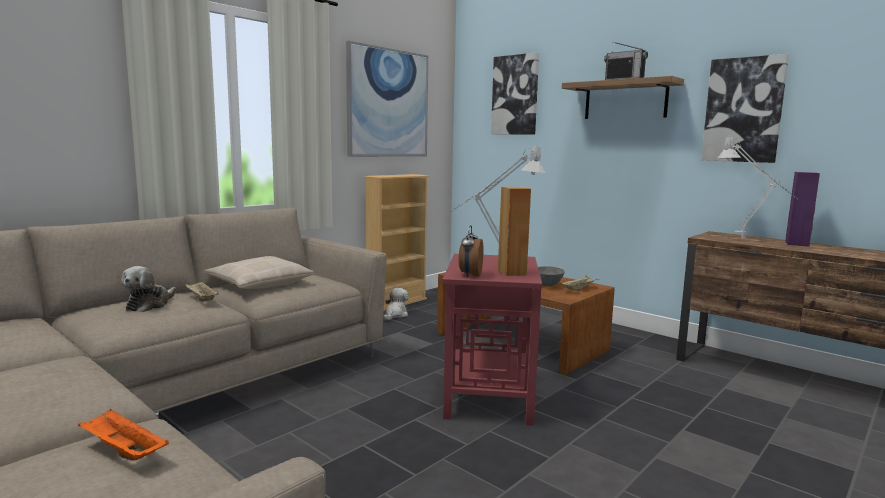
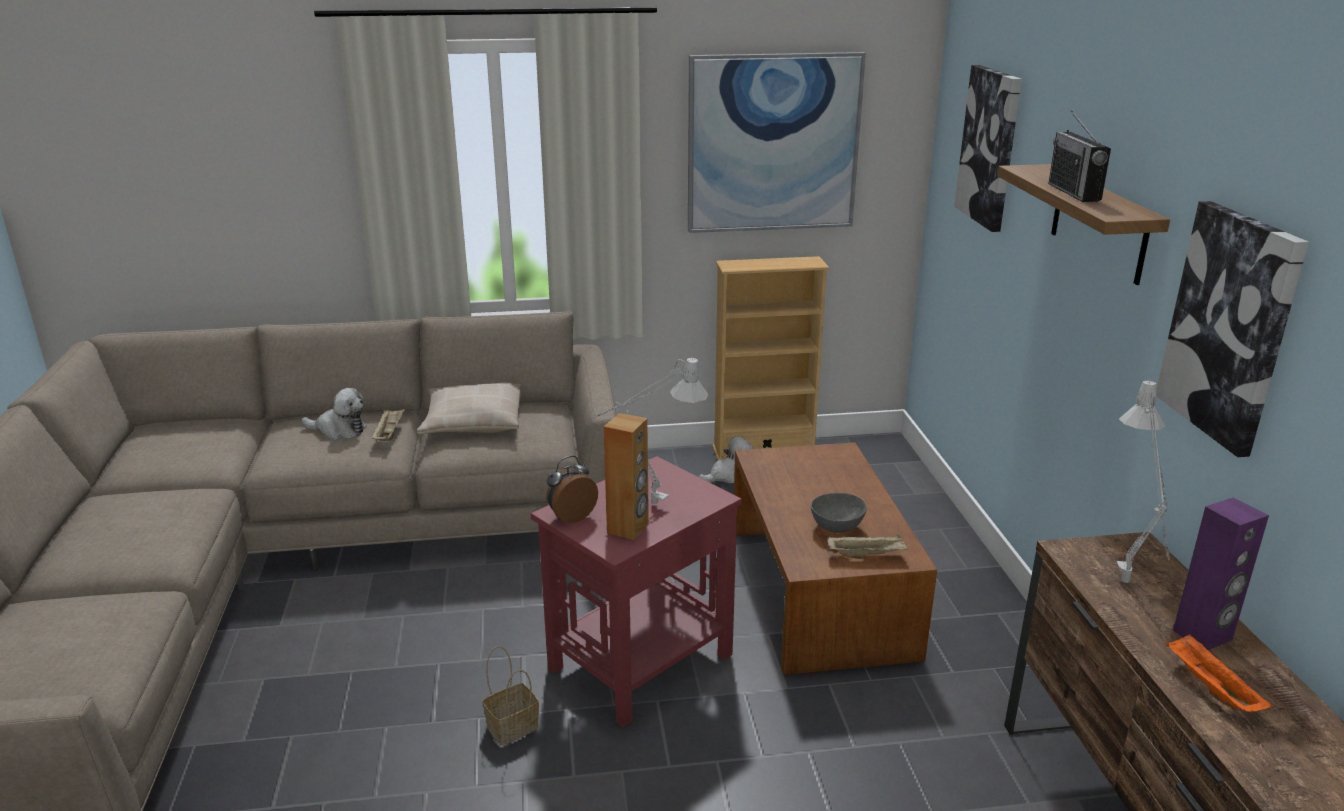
camera: 40 degrees right, 15 degrees up
(122, 451) = (104, 620): orange tray -> orange tray (1209, 688)
(150, 305) = (339, 430): plush toy -> plush toy turned 135 degrees counterclockwise
(472, 452) = (513, 726): none -> basket

